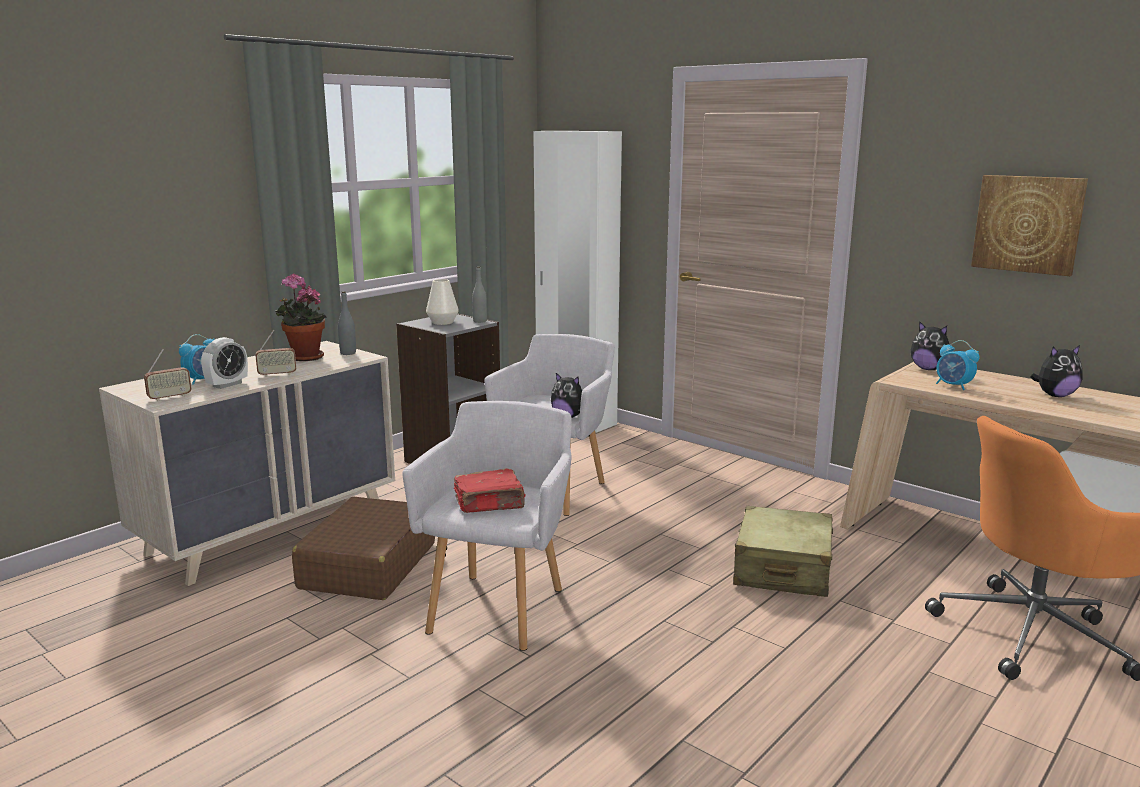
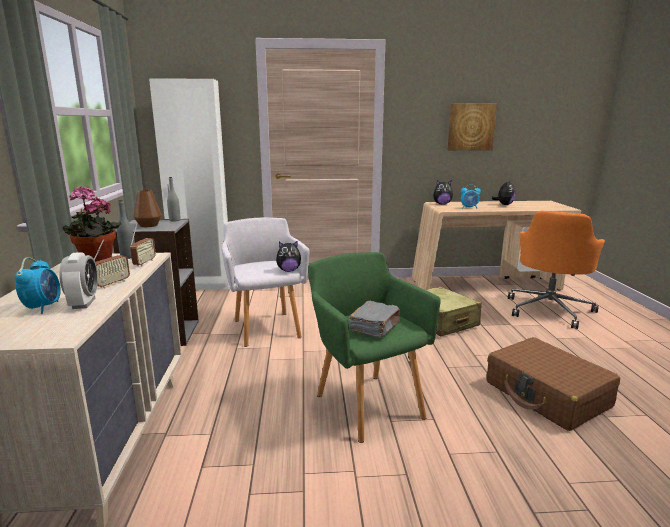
camera: 45 degrees left, 0 degrees up
(170, 397) = (50, 330): radio -> radio (144, 263)
(368, 566) = (238, 424): brown suitcase -> brown suitcase (547, 395)
(442, 322) = (148, 225): white vase -> brown vase
(490, 503) = (375, 328): red book -> grey book
(500, 606) = (366, 402): grey armchair -> green armchair

